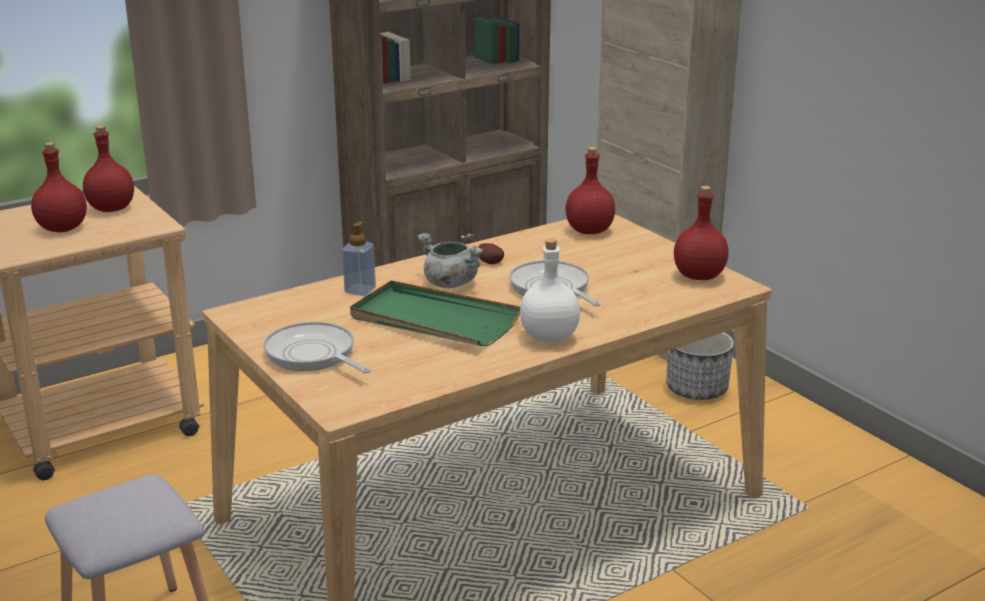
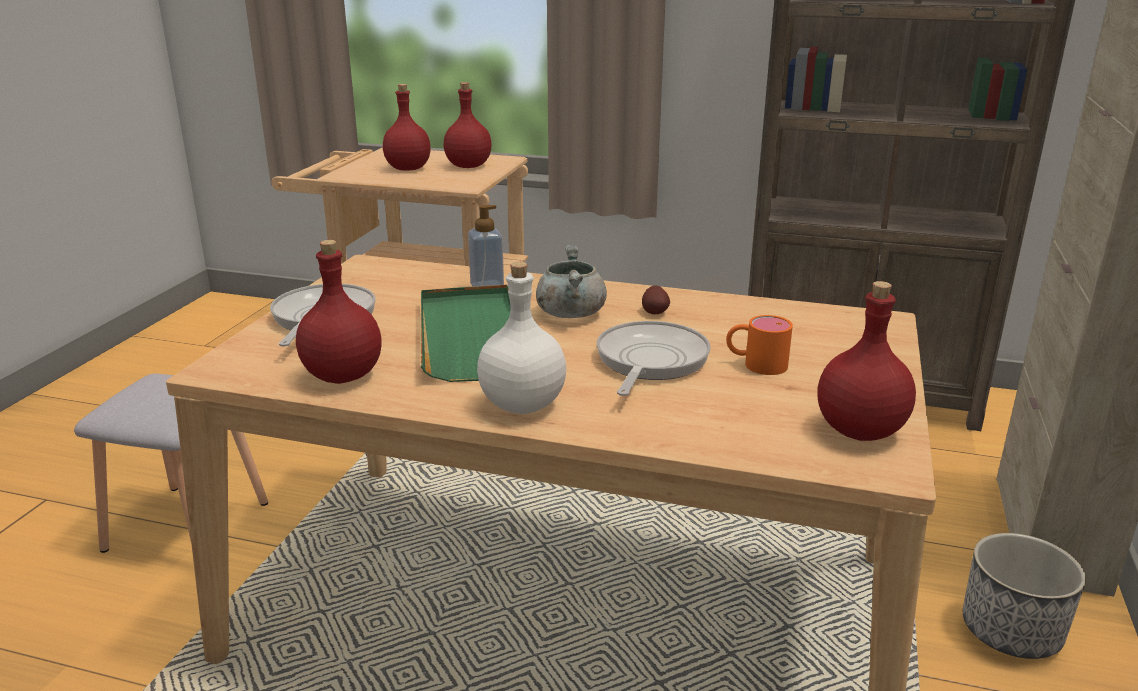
camera: 50 degrees right, 0 degrees up
(589, 230) = (839, 325): red bottle -> red bottle (344, 375)
(598, 267) = (755, 364): none -> orange mug

